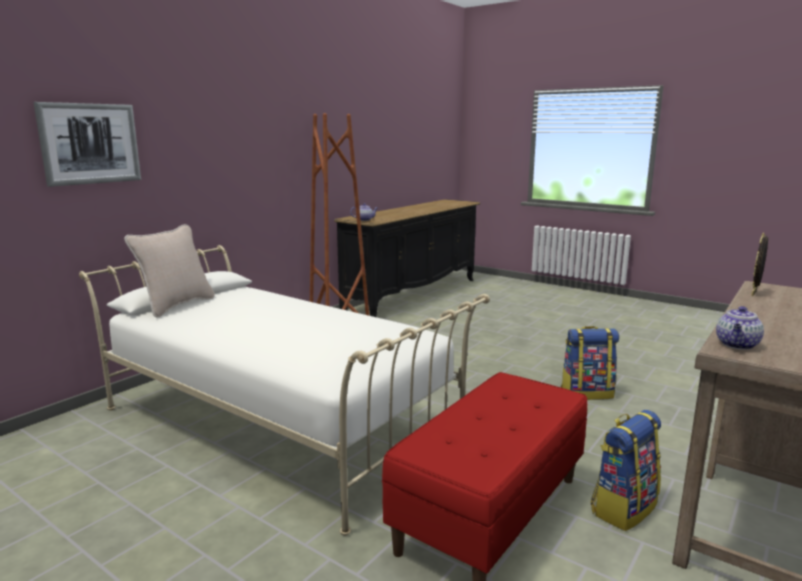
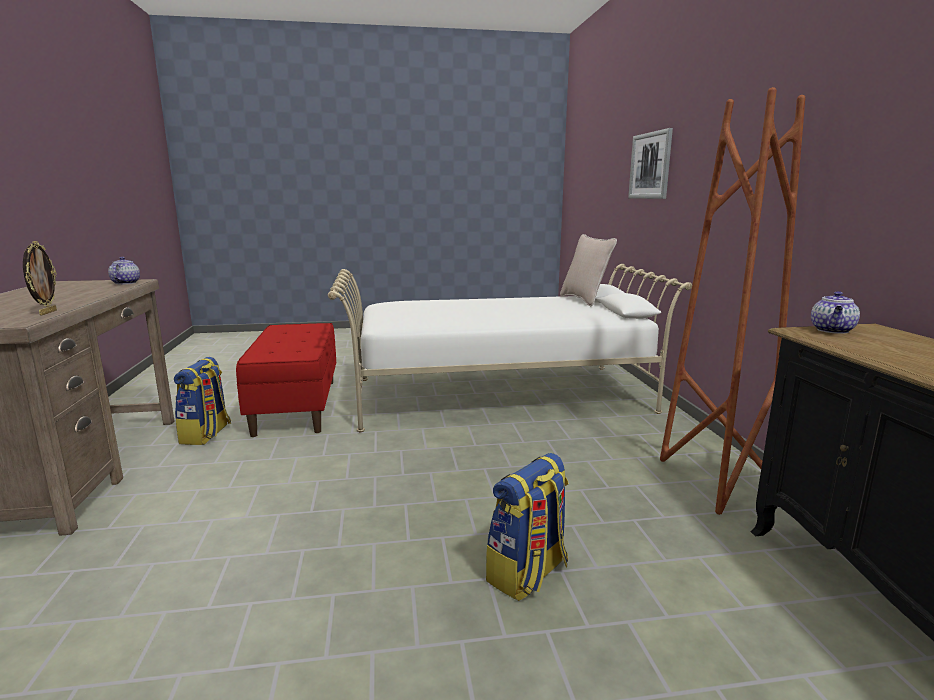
camera: 135 degrees right, 0 degrees up
(587, 393) = (265, 531): backpack -> backpack (528, 574)

